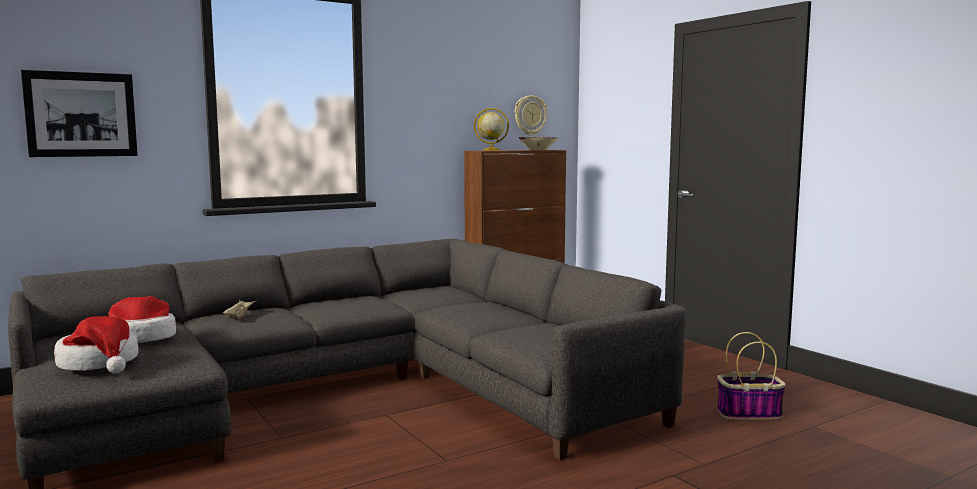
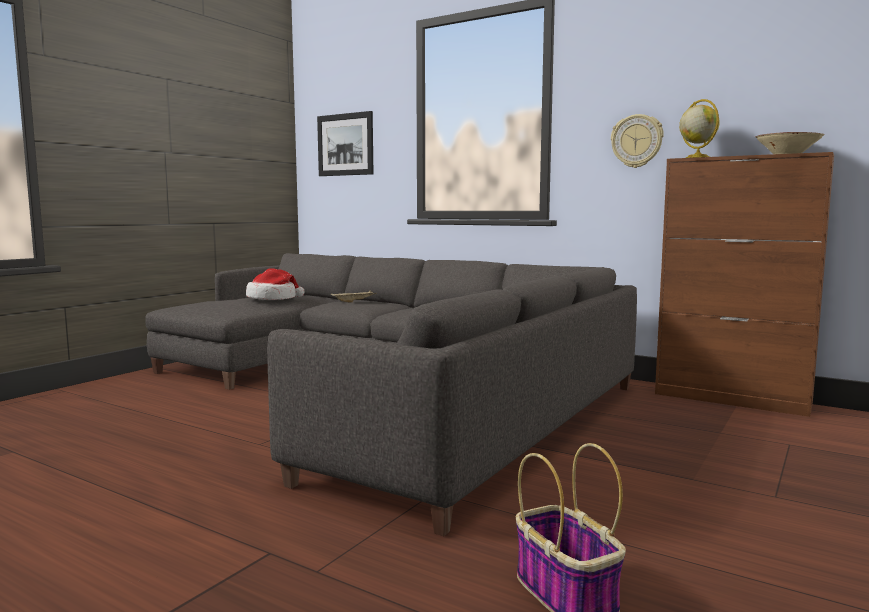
camera: 65 degrees right, 0 degrees up
(99, 363) = (213, 303): hat -> none
(530, 115) = (803, 104): wall clock -> wall clock (637, 141)

